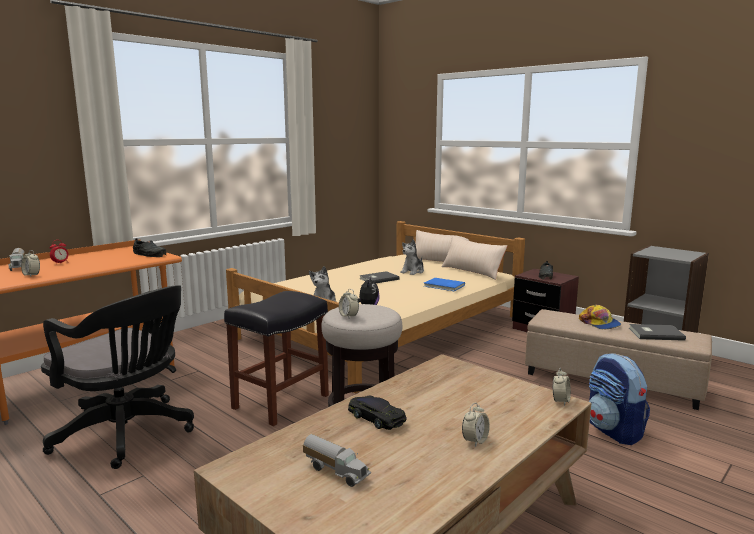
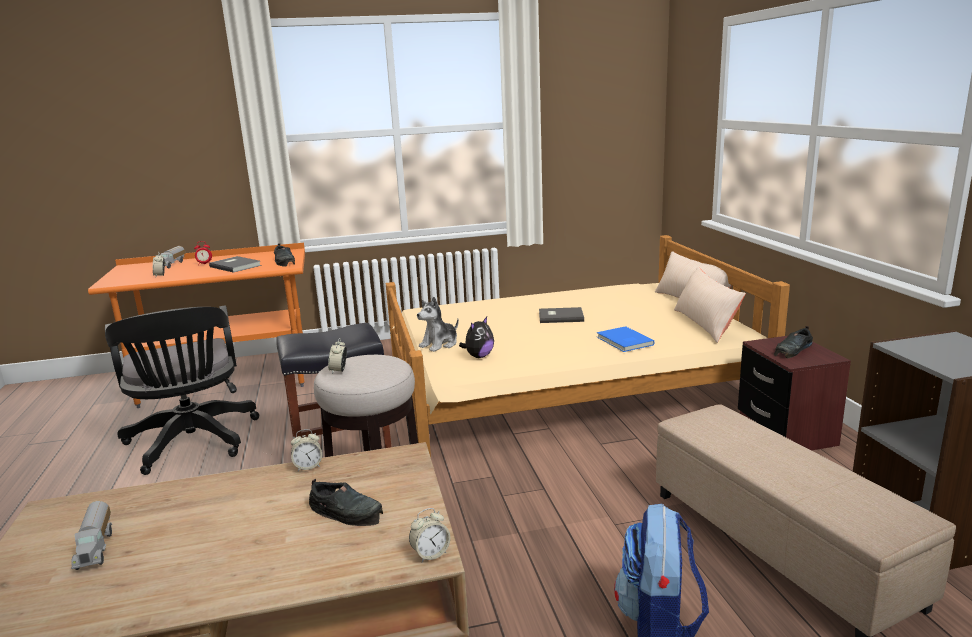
camera: 35 degrees right, 5 degrees up
(375, 417) = (224, 501): black toy car -> none
(413, 272) = (621, 312): plush toy -> none
(471, 398) = (347, 511): none -> black shoe
(475, 441) = (251, 567): alarm clock -> alarm clock (308, 466)
(599, 323) = (766, 450): cap -> none
(654, 333) = (834, 492): grey book -> grey book (236, 266)

